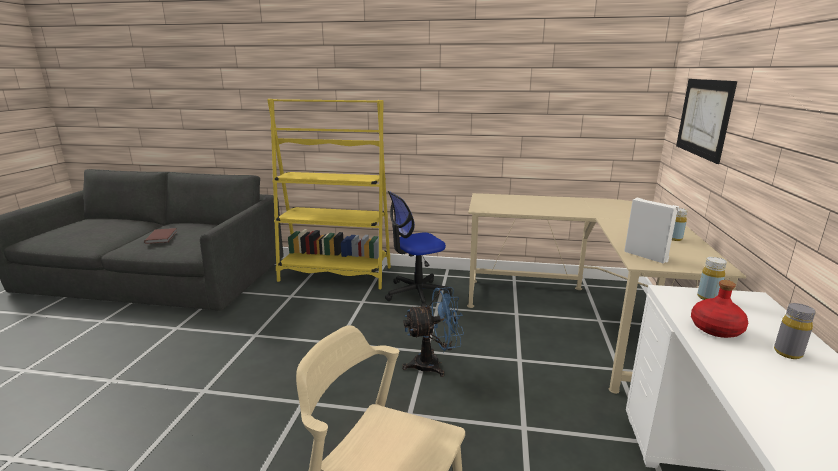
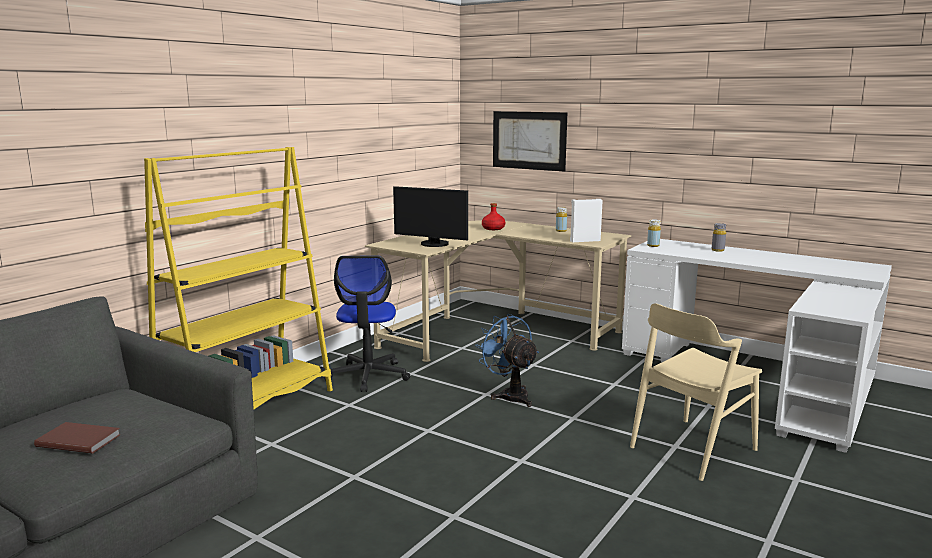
camera: 65 degrees left, 5 degrees down
(433, 364) = (510, 395): blue fan -> blue fan turned 45 degrees counterclockwise
(508, 207) = (433, 244): none -> monitor
(716, 329) = (689, 252): red bottle -> red bottle (493, 228)

